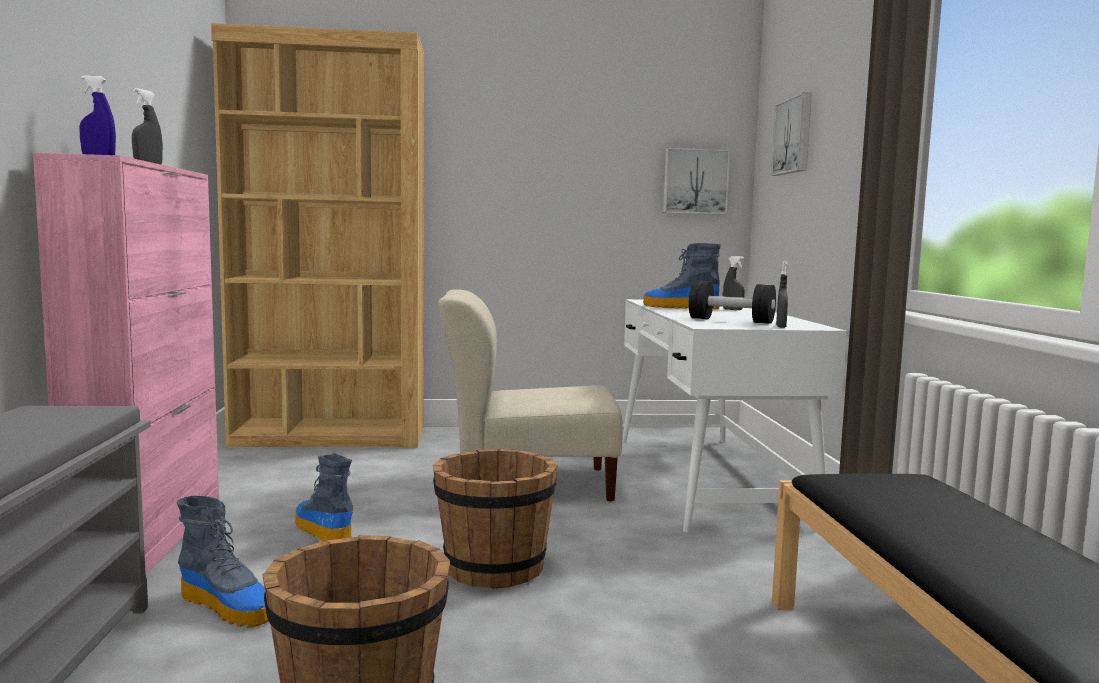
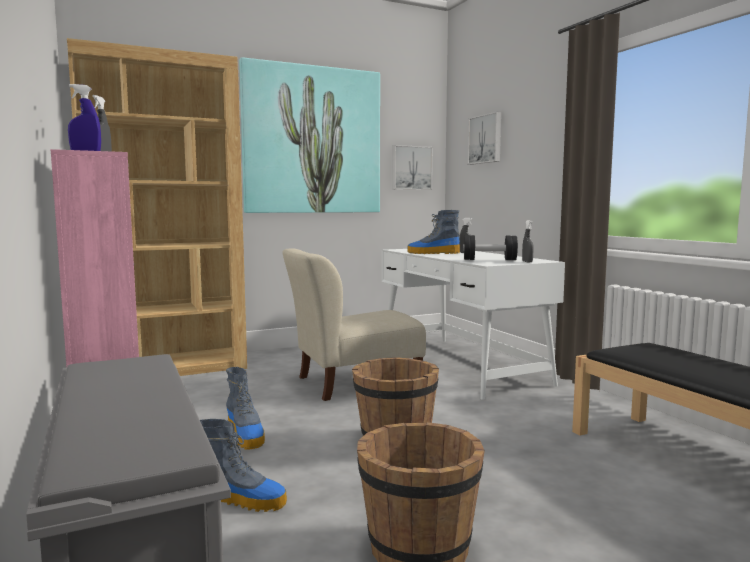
camera: 20 degrees left, 0 degrees up
(322, 530) = (246, 436): boot -> boot turned 150 degrees counterclockwise
(542, 143) = (312, 141): none -> picture

